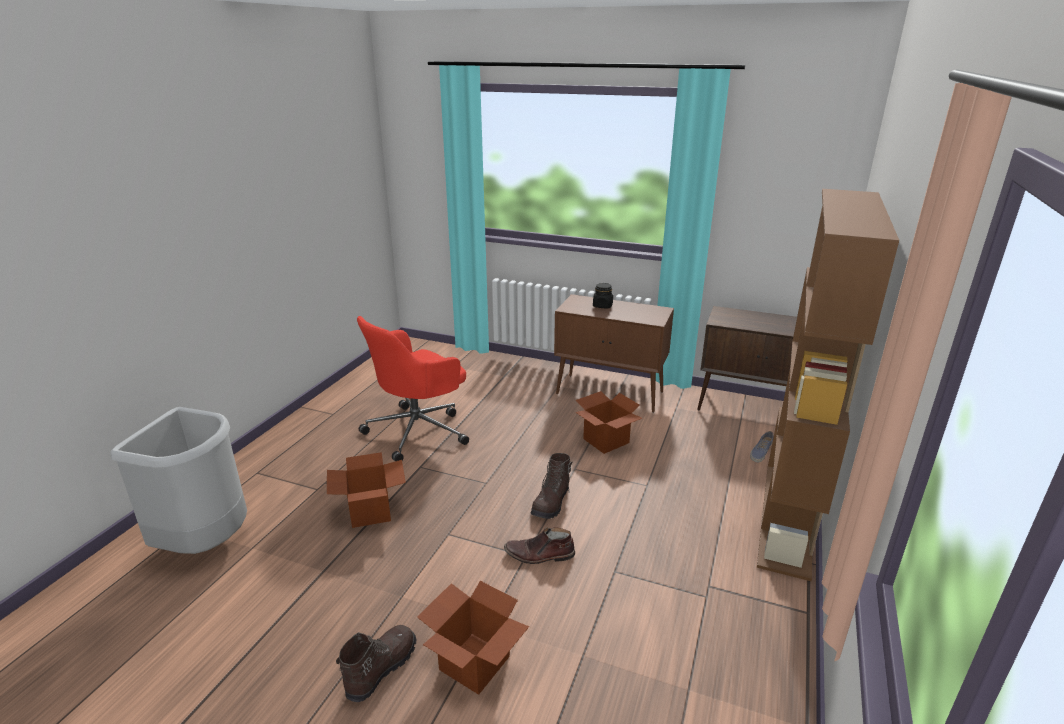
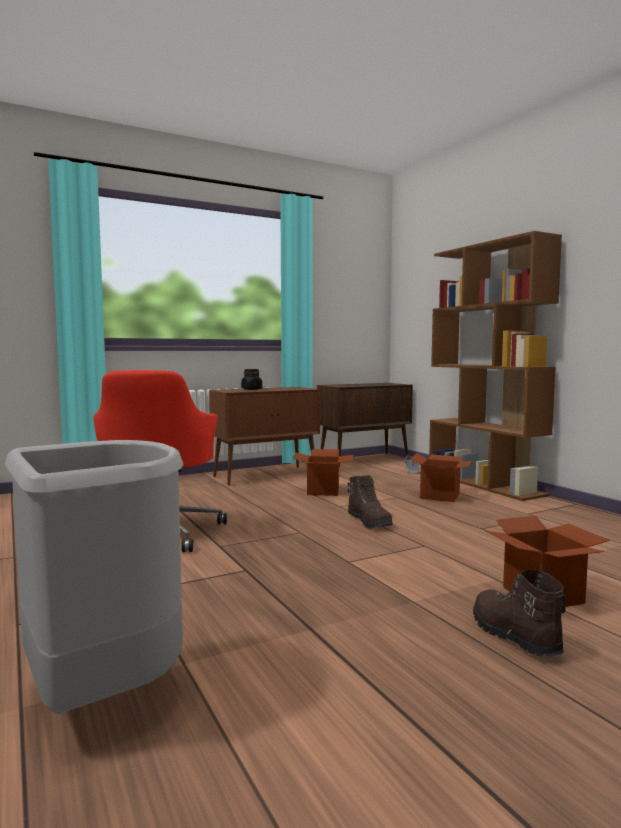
camera: 50 degrees left, 20 degrees down
(370, 512) = (248, 582): cardboard box -> cardboard box (439, 496)
(539, 555) = (430, 541): brown boot -> none

